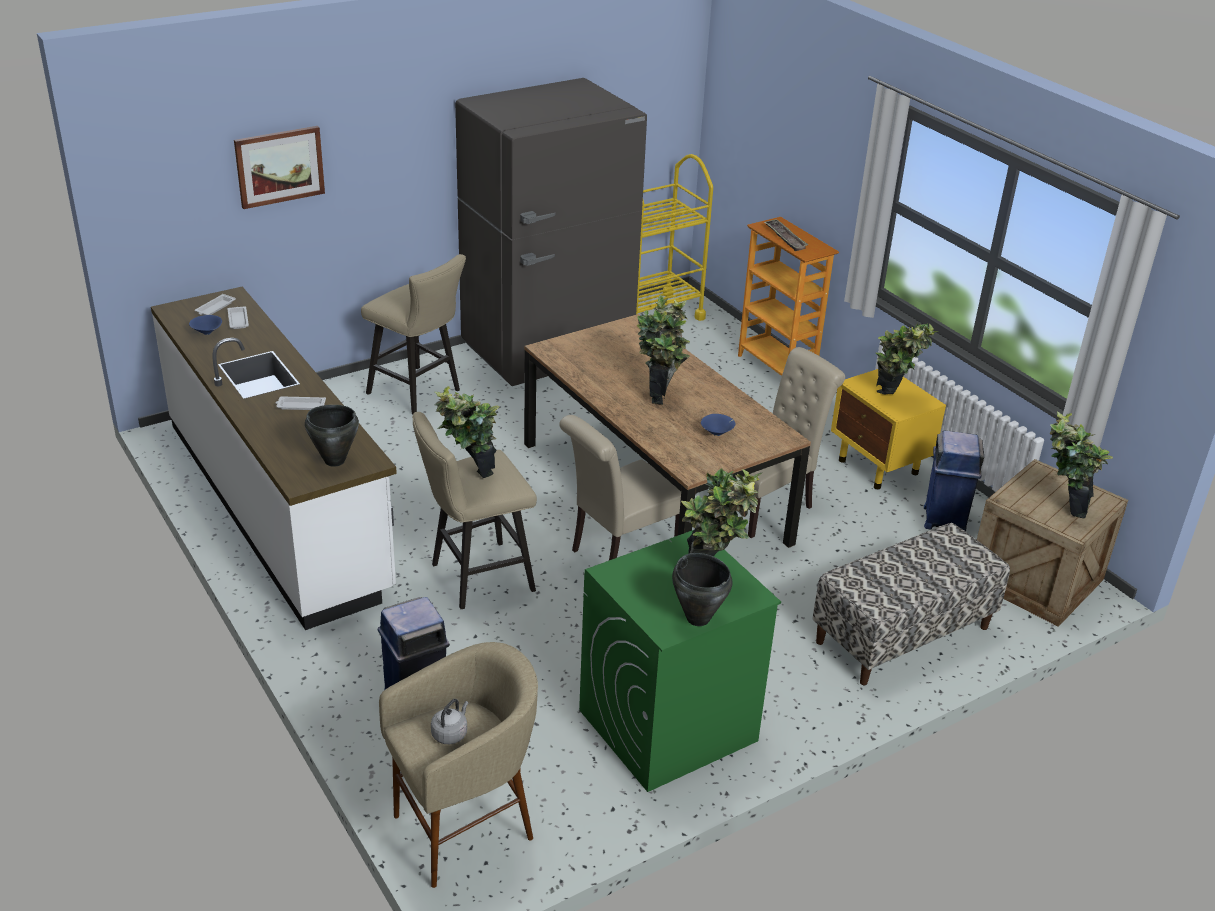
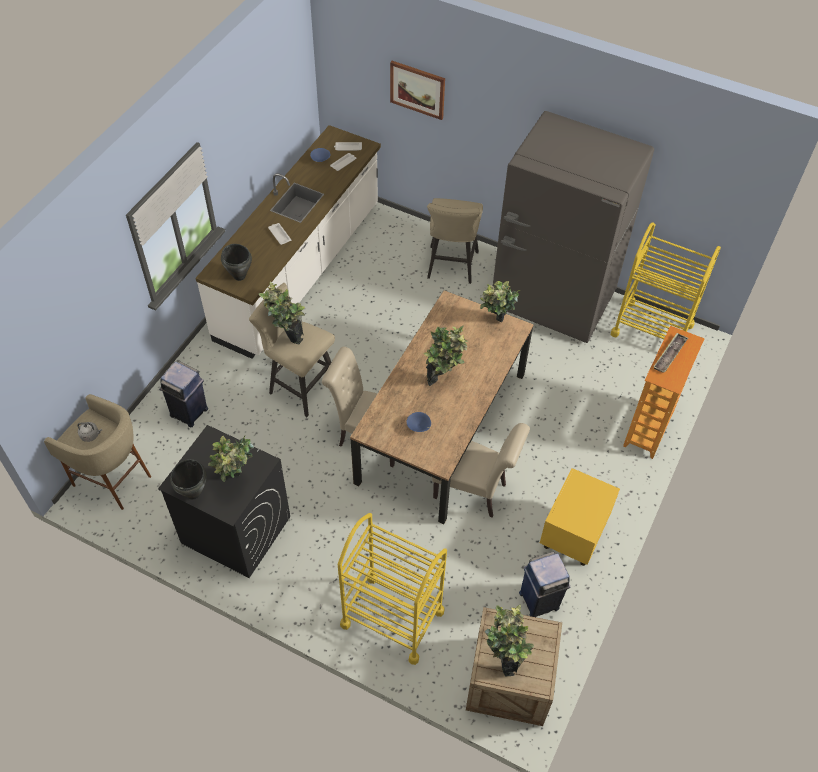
camera: 60 degrees right, 20 degrees up
(667, 726) = (235, 529): green washing machine -> black washing machine
(895, 400) = (573, 510): potted plant -> potted plant (495, 326)
(902, 635) = (392, 618): bench -> yellow cart

